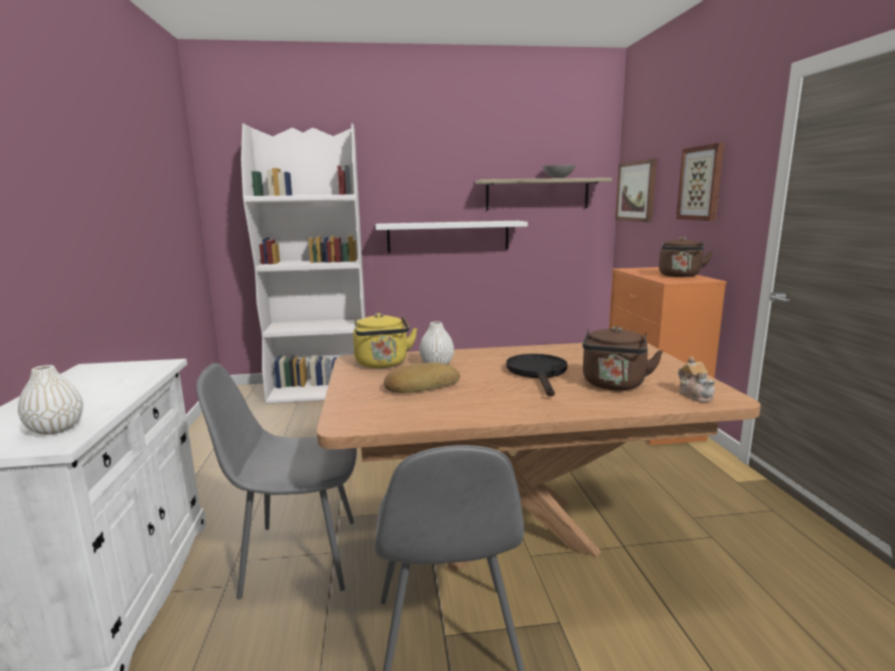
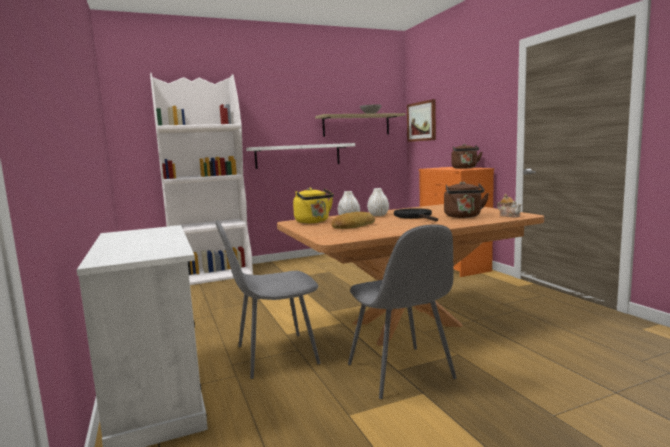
camera: 15 degrees left, 5 degrees down
(56, 429) = (159, 250): white vase -> white vase (378, 215)
(701, 183) = (469, 111): picture -> none

